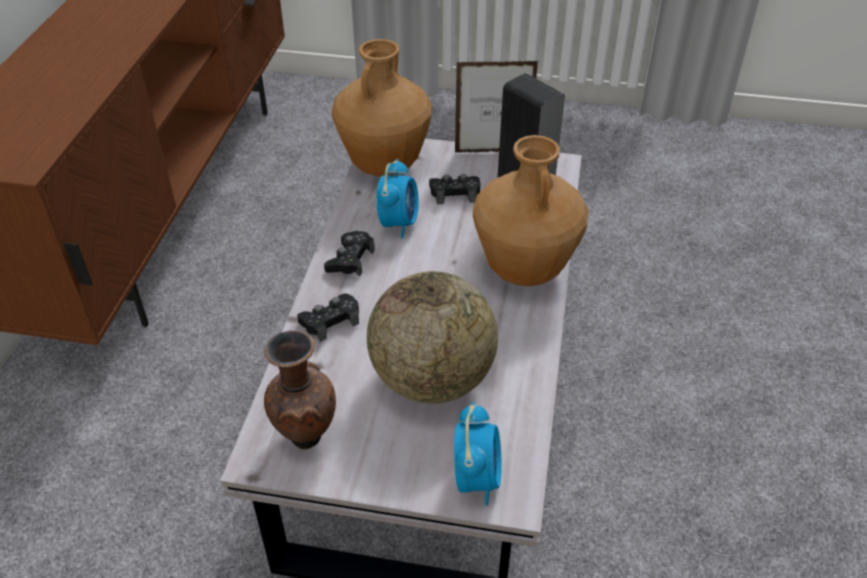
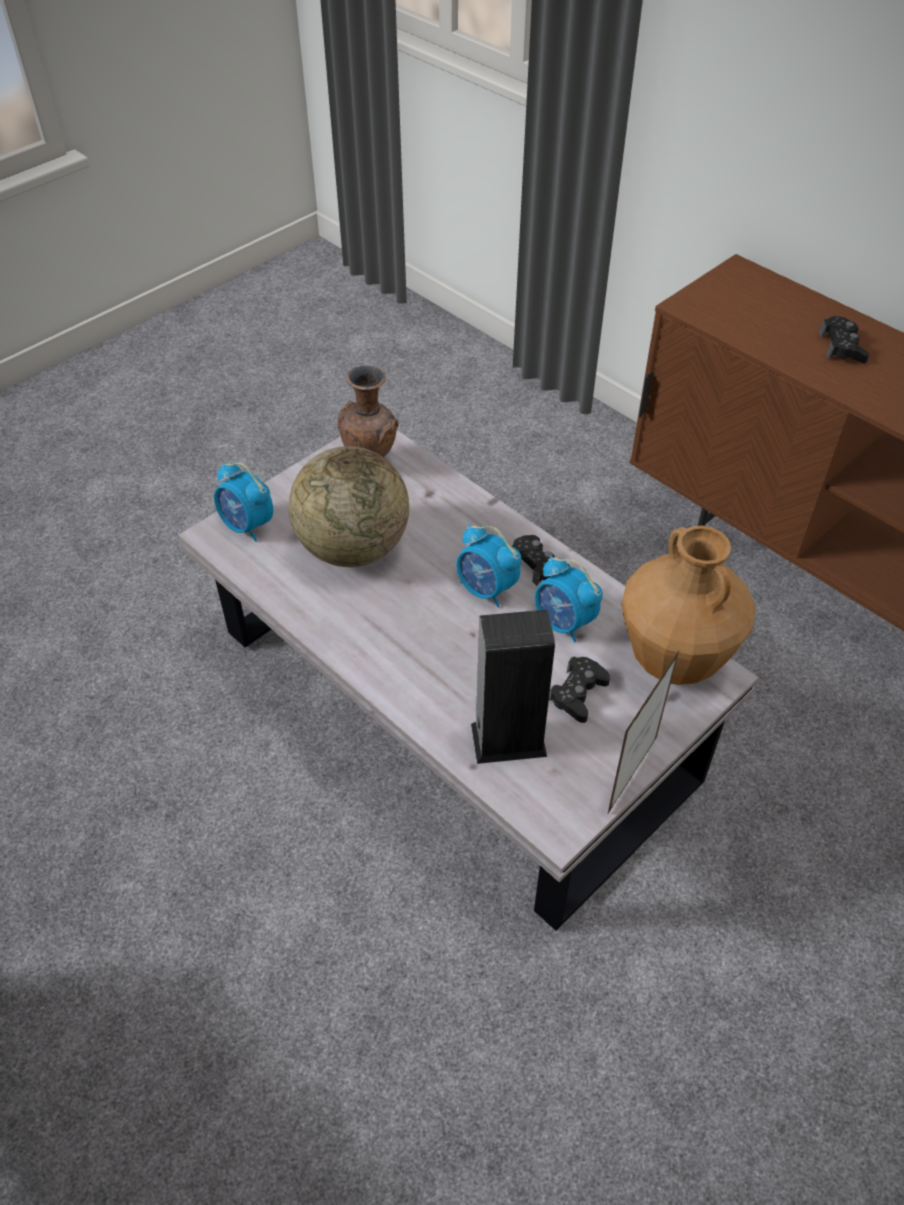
camera: 125 degrees right, 5 degrees up
(330, 321) = (470, 520): black game controller -> black game controller (842, 347)
(403, 275) = (486, 590): none -> alarm clock
(524, 269) = (416, 679): brown vase -> none

